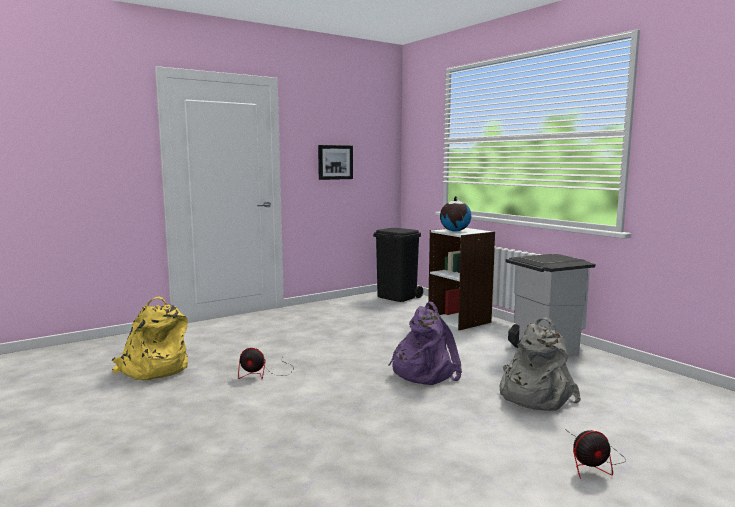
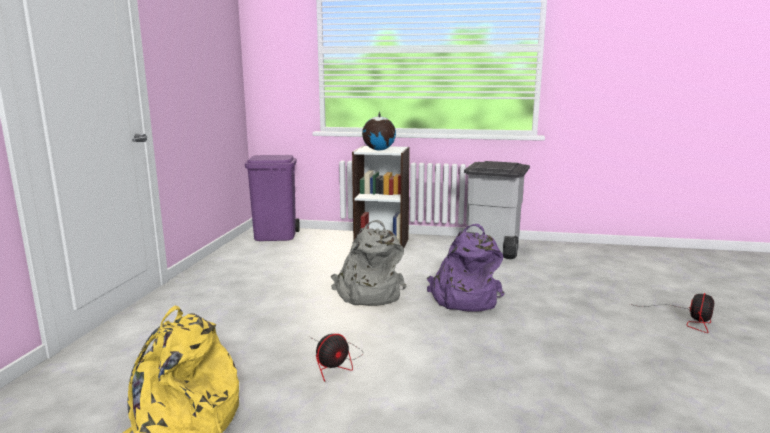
camera: 45 degrees left, 5 degrees up
(335, 162) = (195, 74): picture -> none
(397, 297) = (276, 236): black trash can -> purple trash can
(533, 395) = (563, 288): grey backpack -> grey backpack (368, 294)

